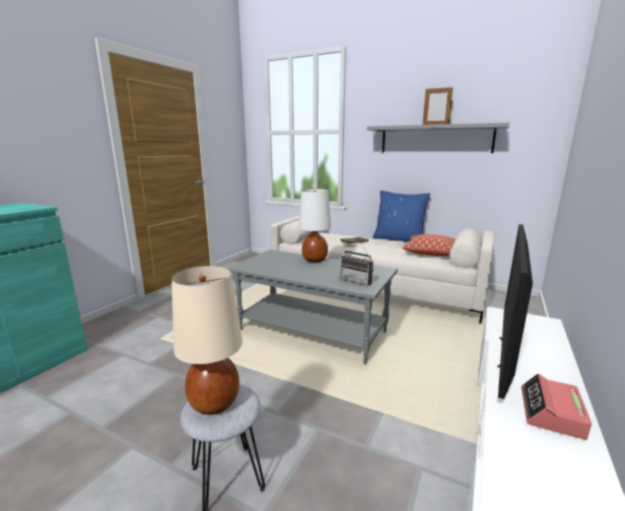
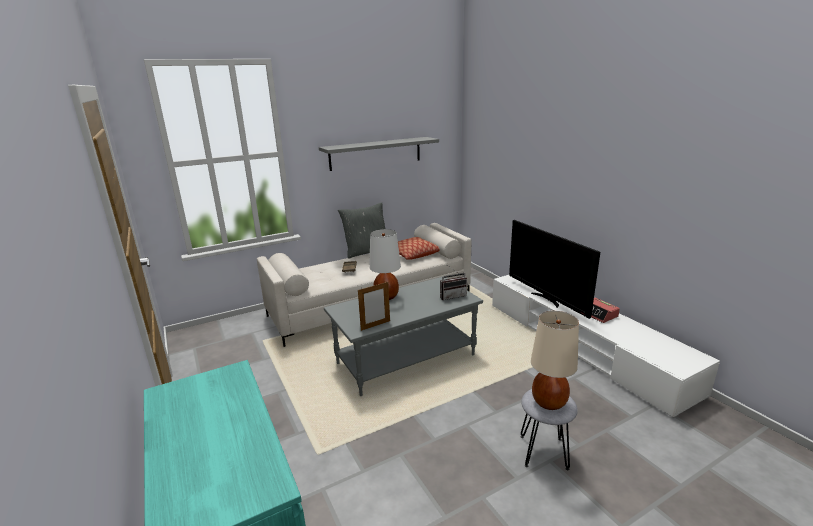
camera: 55 degrees left, 5 degrees up
(399, 239) = (367, 251): blue pillow -> grey pillow
(435, 125) = (380, 142): picture frame -> picture frame (375, 325)

